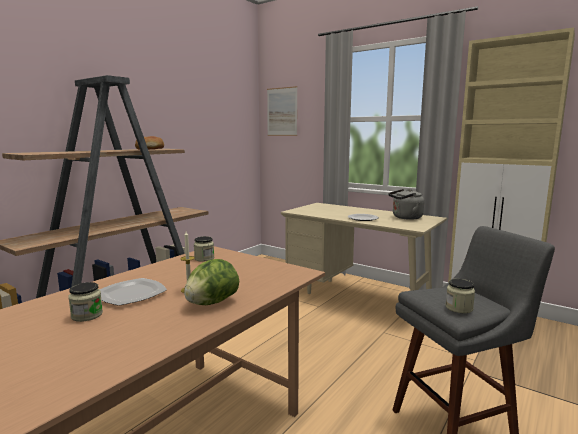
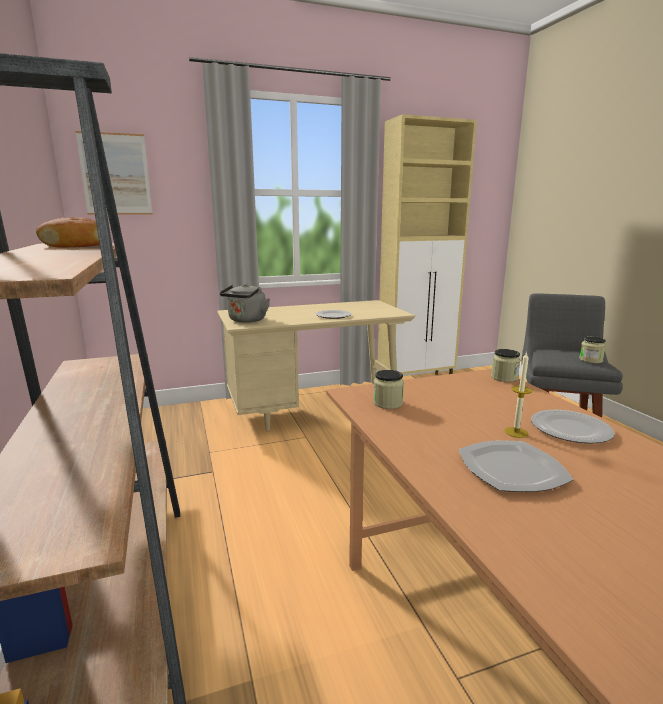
camera: 55 degrees left, 5 degrees up
(87, 315) = (591, 512): jar -> jar (504, 378)
(212, 303) = (570, 429): lettuce -> plate
(405, 218) = (357, 307): grey kettle -> grey kettle (246, 320)

